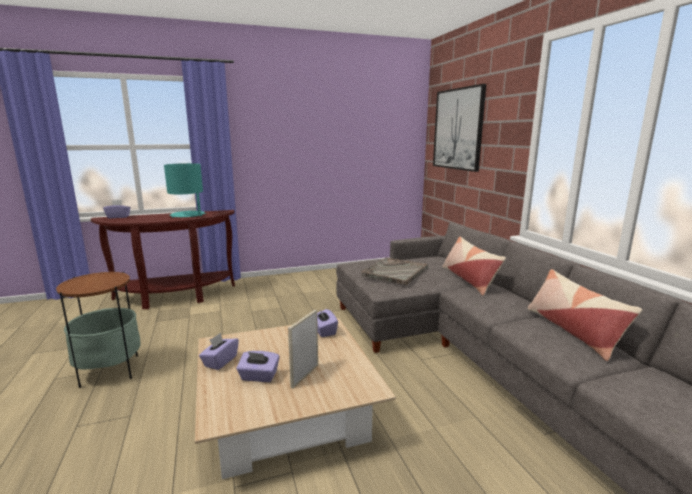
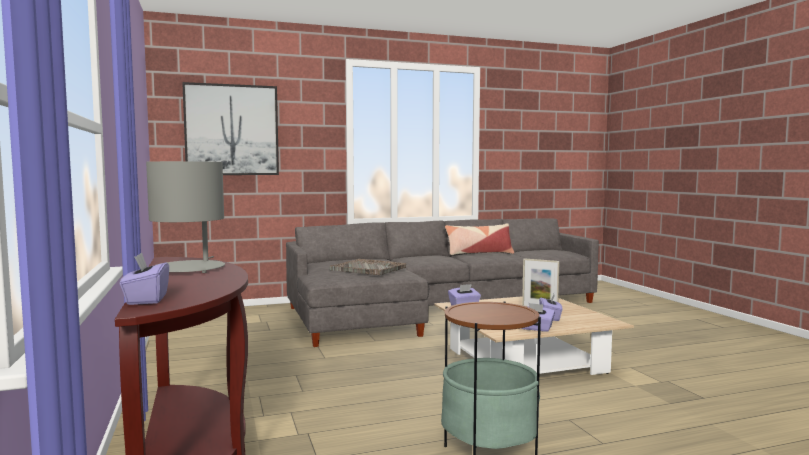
camera: 90 degrees left, 10 degrees down
(188, 215) = (189, 268): turquoise table lamp -> grey table lamp
(469, 279) = (389, 259): pillow -> none

